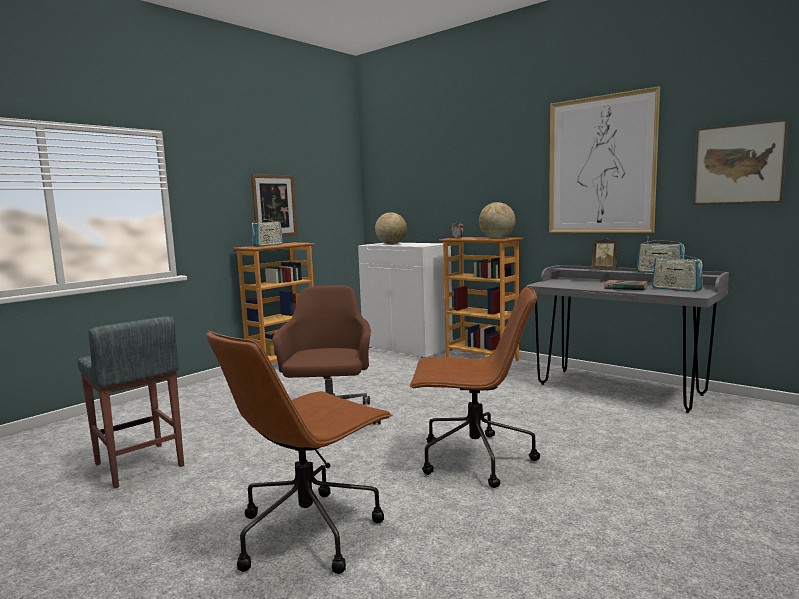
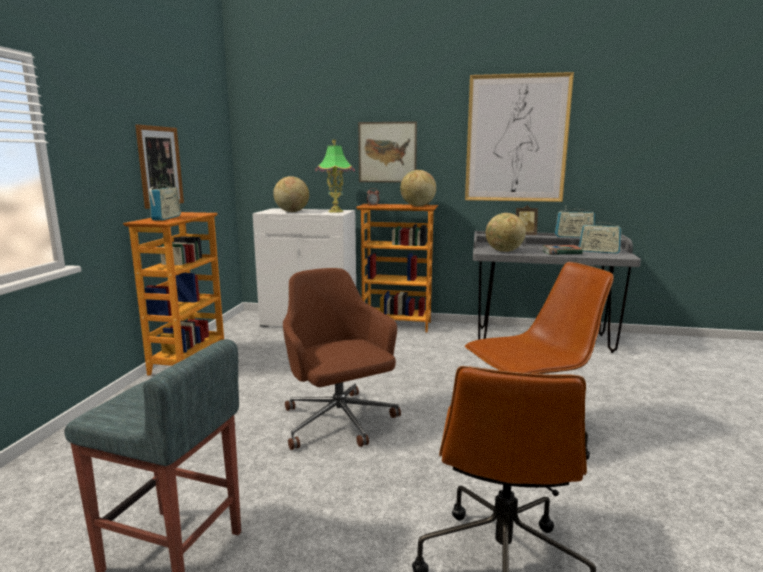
camera: 30 degrees left, 5 degrees up
(428, 244) = (336, 211): none -> table lamp
(563, 285) = (504, 251): none -> globe
(738, 164) = (632, 146): picture -> picture (387, 152)

